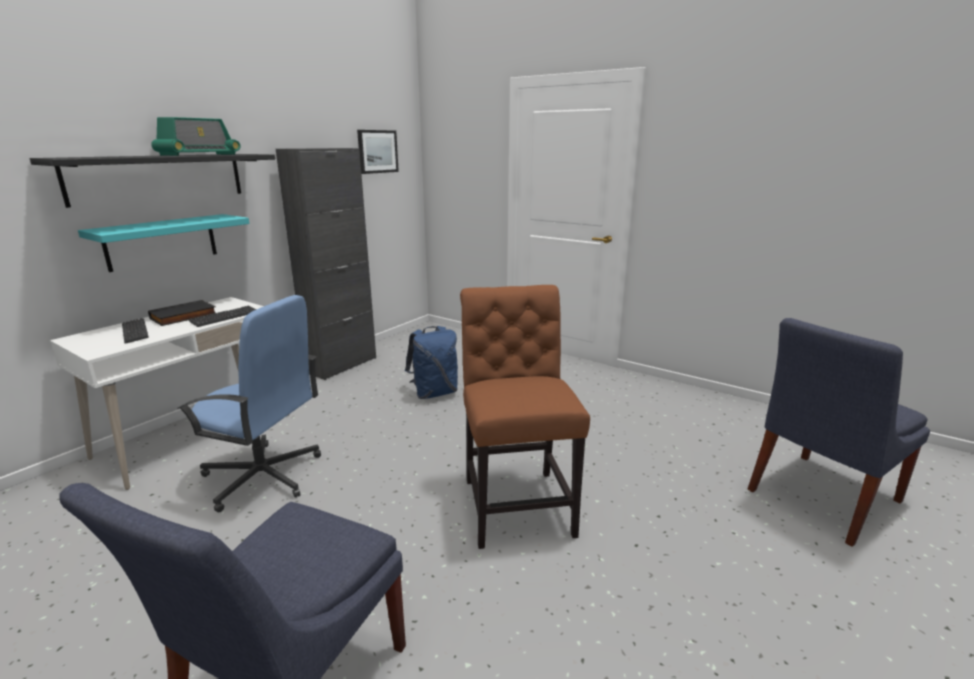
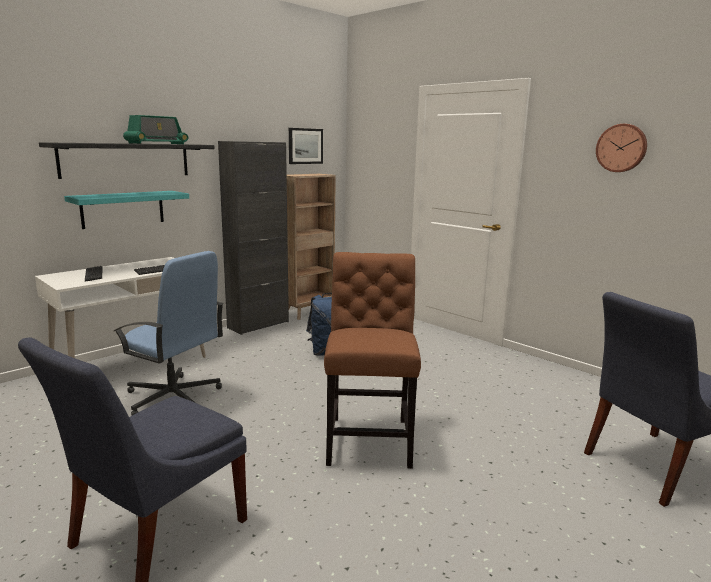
camera: 10 degrees right, 5 degrees down
(183, 316) = (131, 267): black book -> none
(395, 343) = (308, 312): none -> brown bookcase
(752, 147) = (621, 148): none -> wall clock

